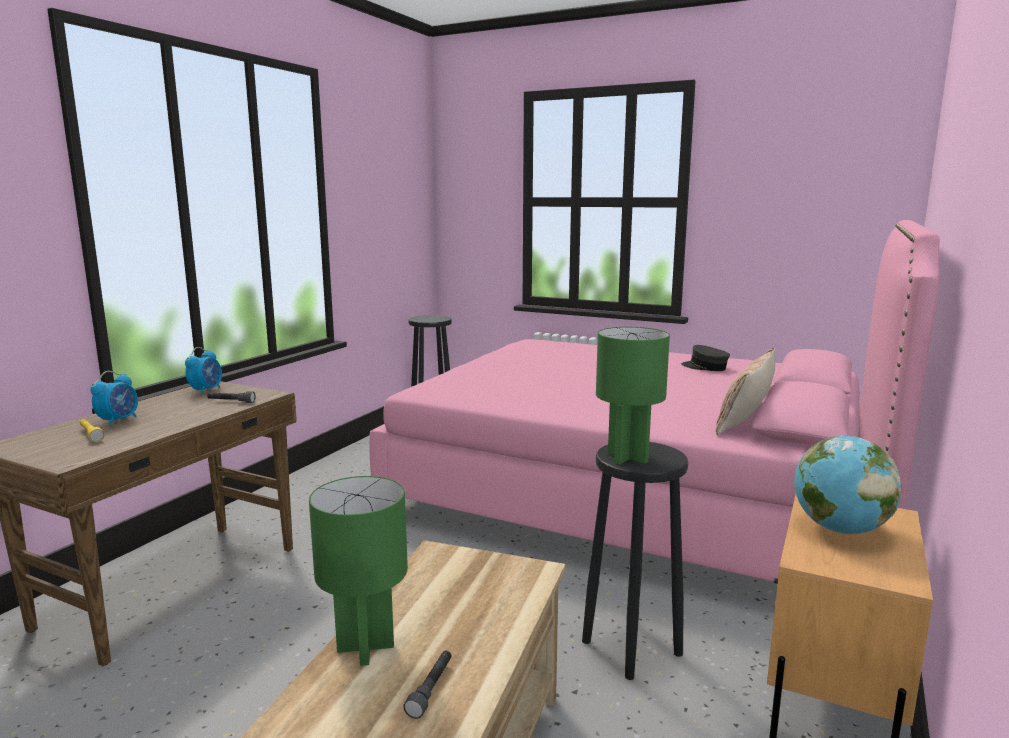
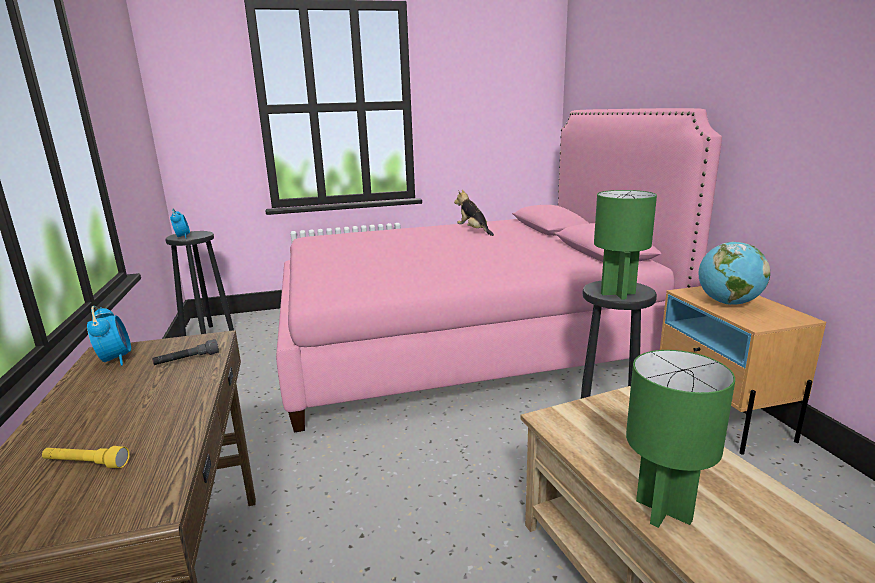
camera: 40 degrees left, 5 degrees up
(119, 420) = (81, 432): alarm clock -> alarm clock (182, 237)
(431, 689) = (753, 508): grey flashlight -> none
(705, 367) = (473, 231): grey cap -> plush toy
(745, 417) = (570, 255): pillow -> none

